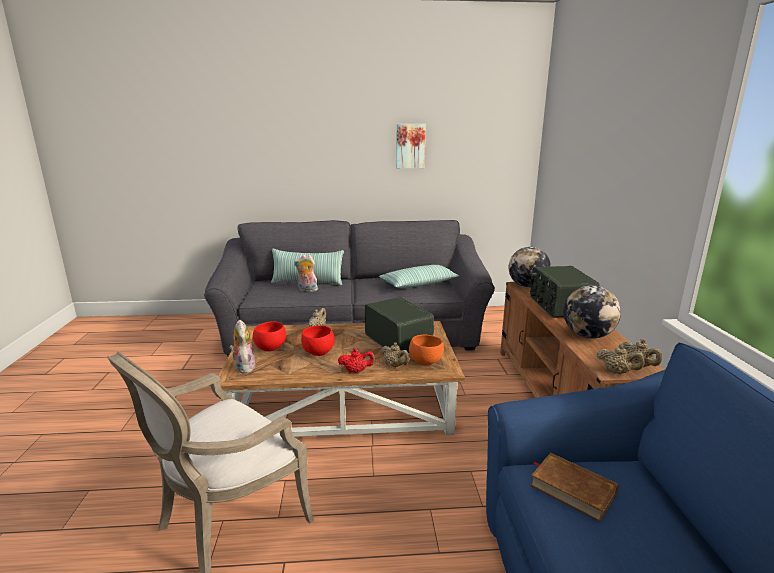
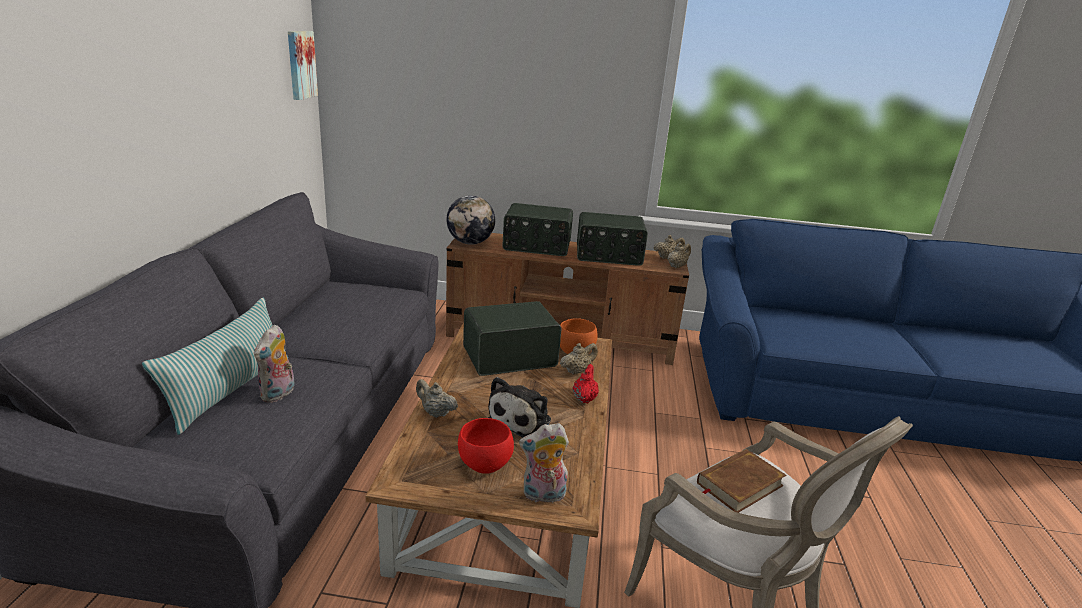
camera: 80 degrees left, 5 degrees up
(319, 353) = (521, 420): red bowl -> plush toy
(410, 146) = (203, 77): picture -> picture (300, 64)
(419, 284) = (349, 300): pillow -> none
(572, 489) = (794, 333): brown book -> brown book (739, 484)
(587, 335) = (608, 256): globe -> radio

